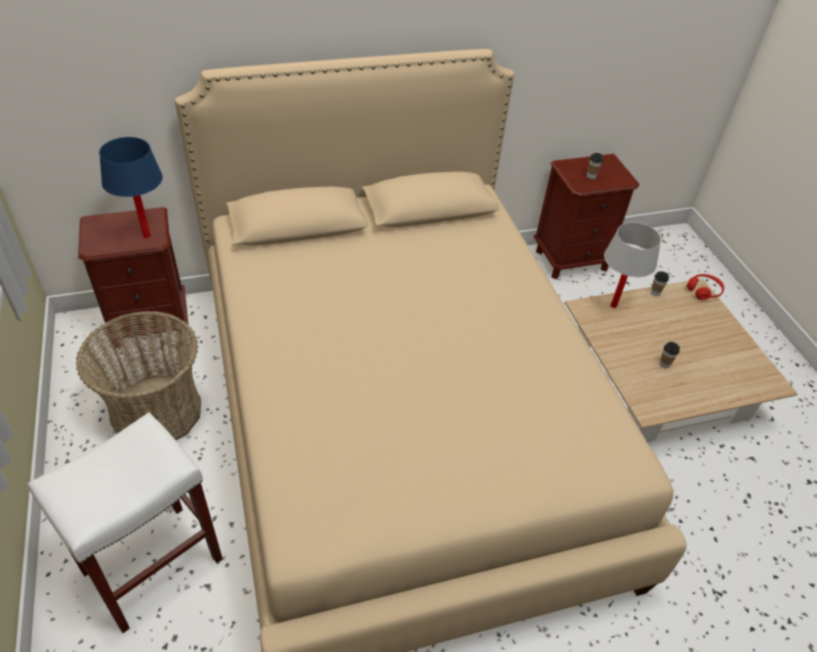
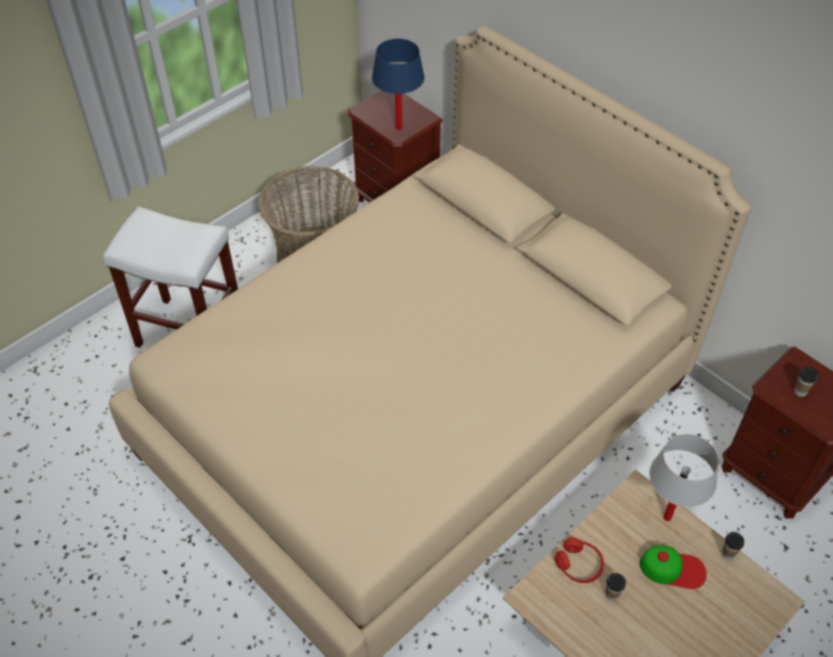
camera: 65 degrees right, 5 degrees up
(655, 323) = (672, 568): none -> cap
(703, 291) = (779, 607): red headphones -> red headphones (579, 565)

